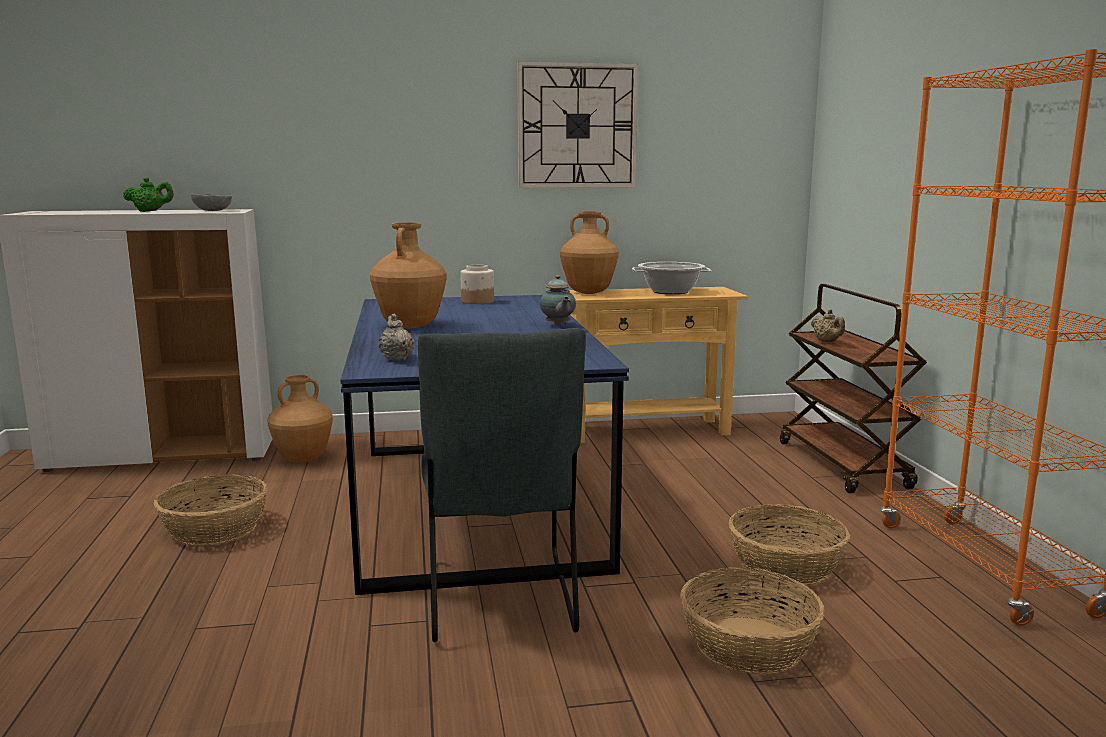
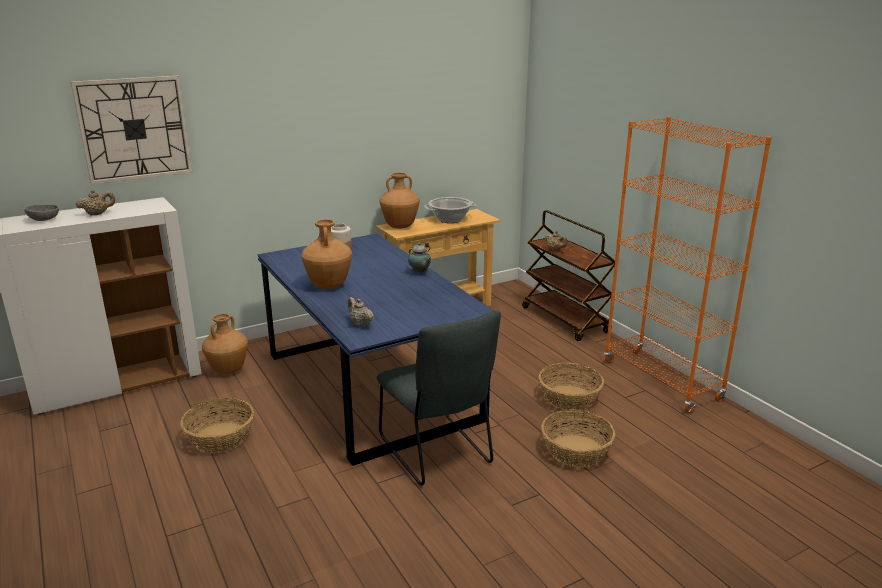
camera: 20 degrees left, 10 degrees up
(150, 211) = (98, 214): green teapot -> beige teapot
(213, 211) = (144, 207): grey bowl -> grey bowl (44, 219)
(577, 126) = (382, 113): wall clock -> wall clock (134, 129)

